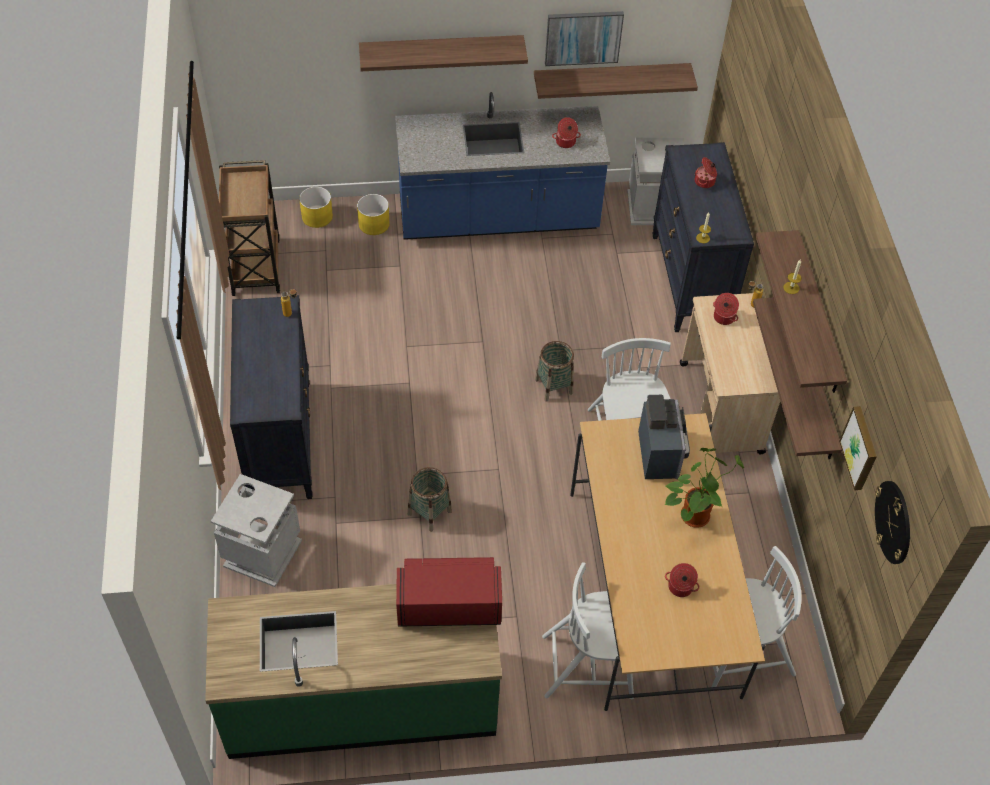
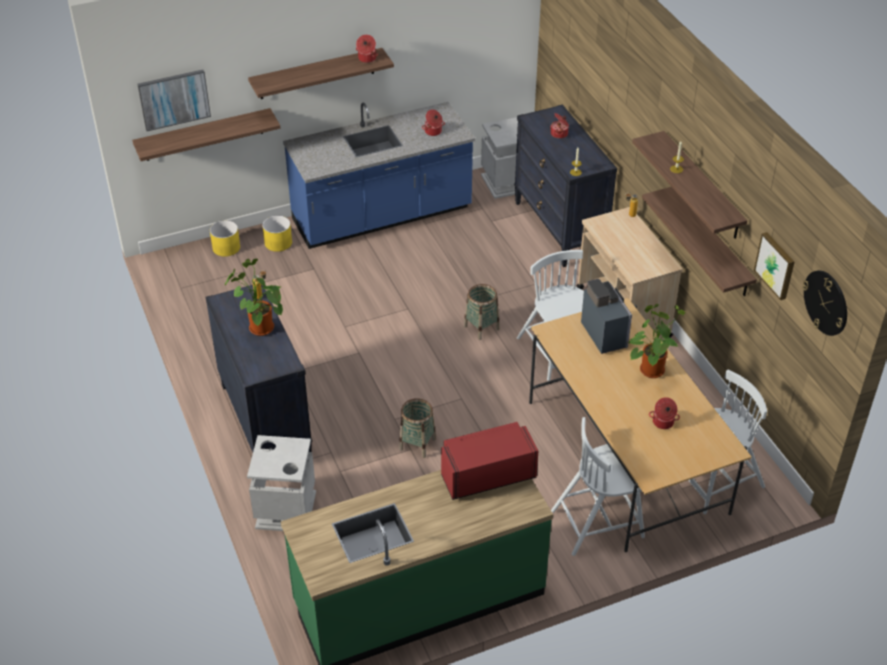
camera: 15 degrees left, 10 degrees down
(256, 265) = (187, 295): brown cart -> none
(273, 353) = (259, 327): none -> potted plant
(583, 37) = (429, 41): picture -> picture (174, 99)
(611, 78) = (455, 75): shelf -> shelf (204, 135)
(723, 317) = (612, 229): cooking pot -> cooking pot (366, 58)

